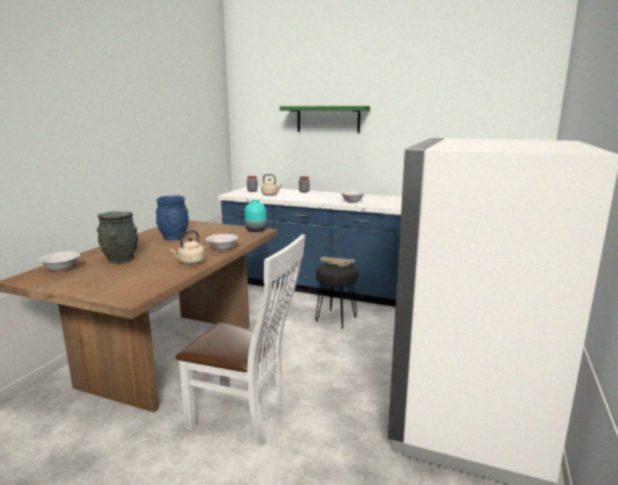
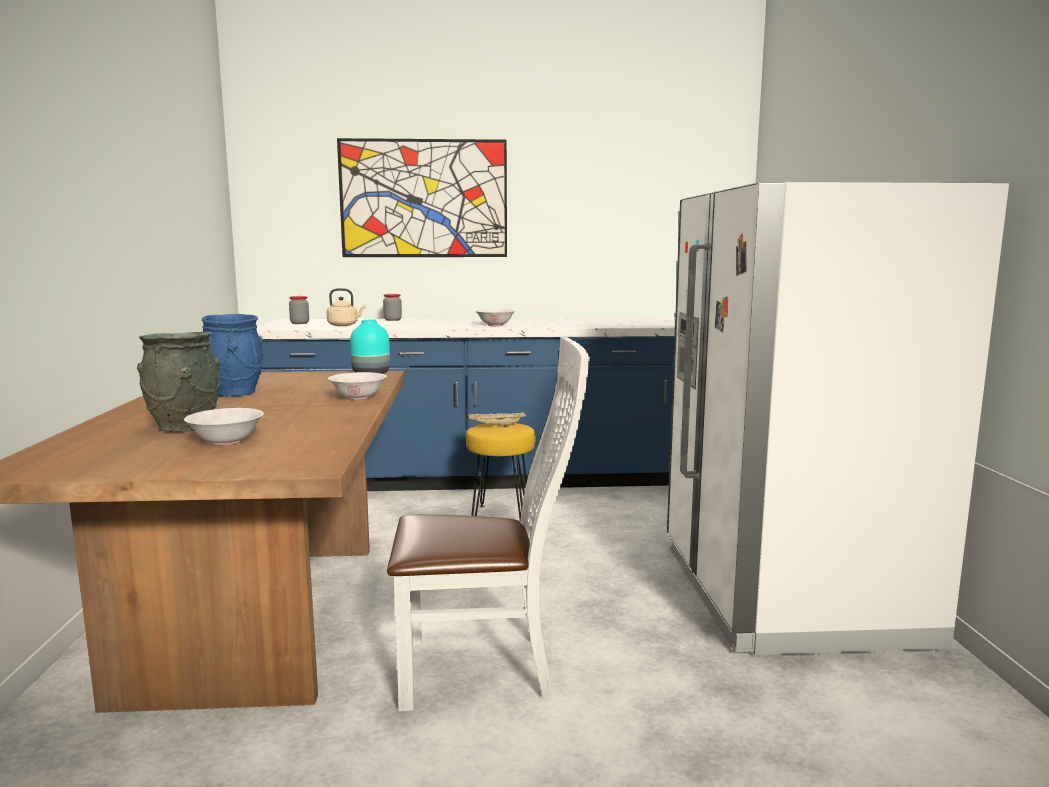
camera: 25 degrees left, 5 degrees down
(61, 269) = (78, 451): white bowl -> white bowl (226, 442)
(190, 262) = (333, 416): beige kettle -> none
(328, 119) = (424, 199): green shelf -> picture
(336, 318) = (502, 515): black stool -> yellow stool

